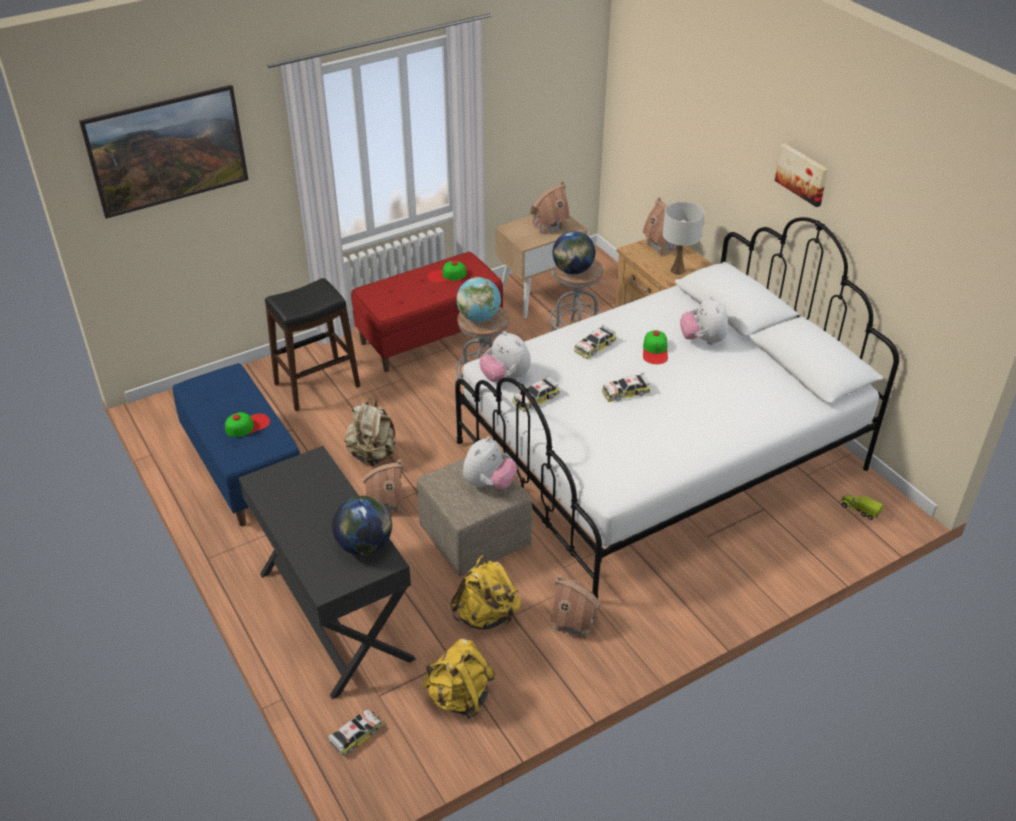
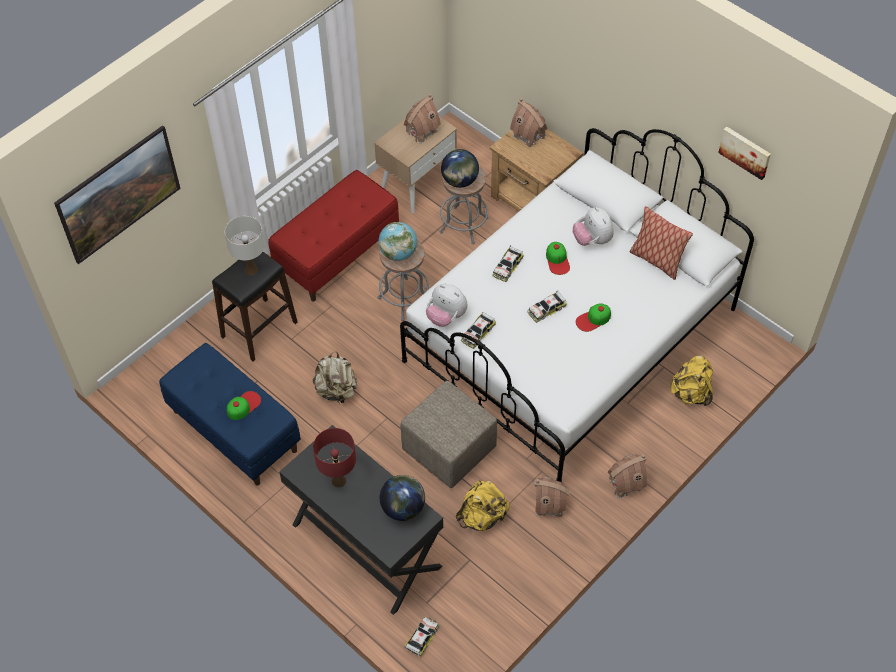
camera: 15 degrees left, 15 degrees up
(301, 501) = (338, 481): none -> red table lamp
(386, 501) = (365, 433): toy house -> toy house (625, 483)
(447, 275) = (346, 202): cap -> cap (593, 319)
(459, 697) = (486, 588): yellow backpack -> yellow backpack (691, 393)
(489, 484) = (460, 414): plush toy -> none
(677, 270) = (548, 162): white table lamp -> white table lamp (251, 270)
(774, 371) = (656, 260): none -> pillow
(802, 174) = (656, 97): picture -> picture (745, 151)
(859, 510) = (735, 350): toy truck -> none

